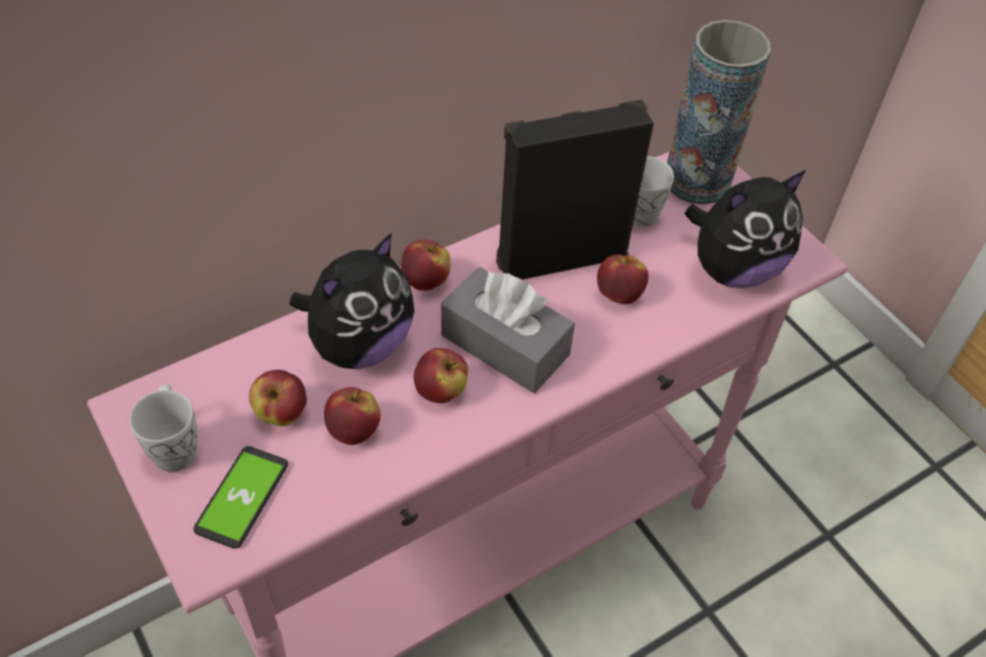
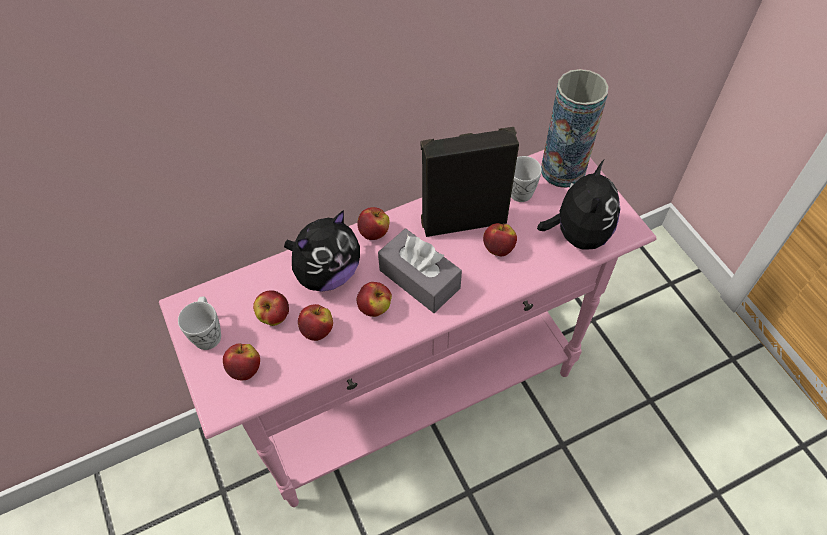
camera: 10 degrees right, 5 degrees up
(242, 497) = (245, 369): phone -> apple
(733, 269) = (577, 234): plush toy -> plush toy turned 60 degrees counterclockwise

